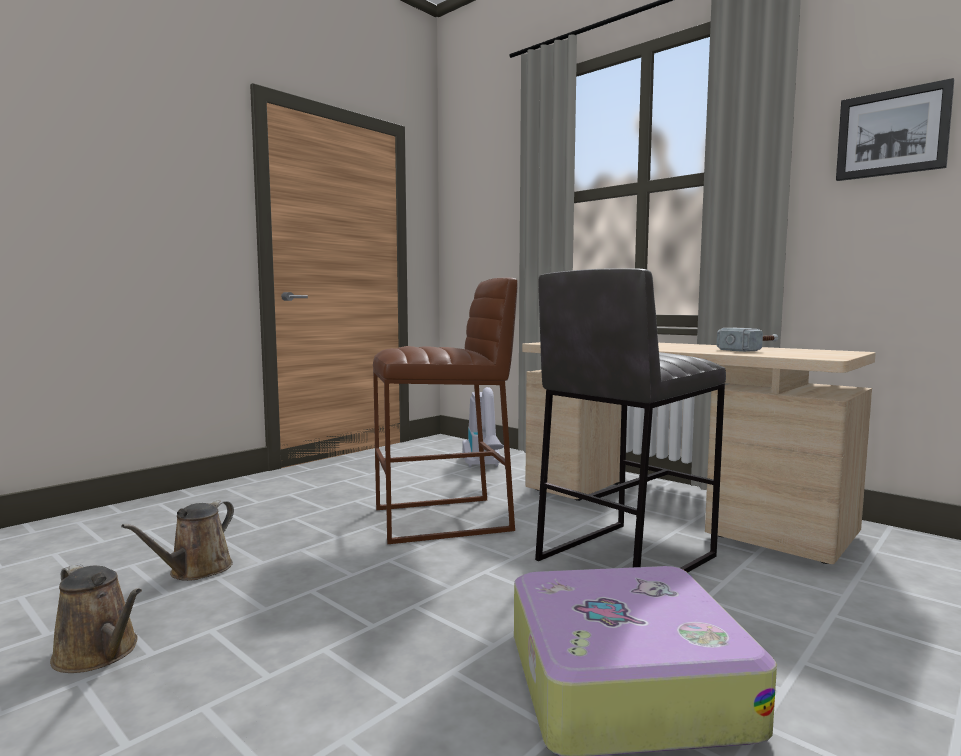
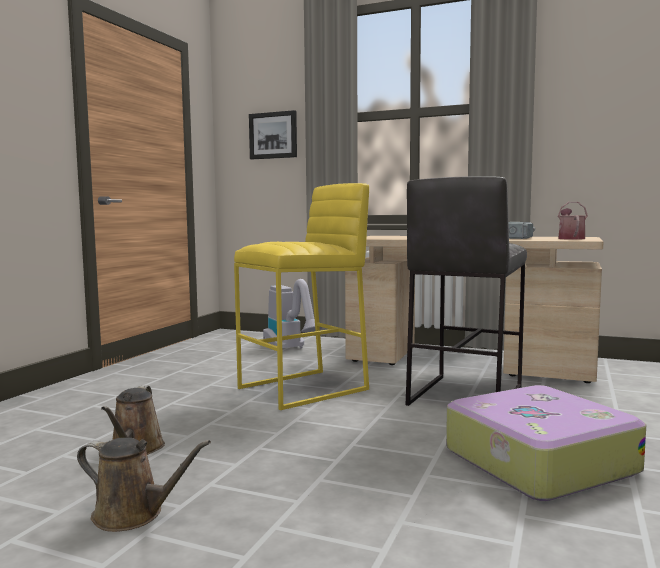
camera: 20 degrees left, 0 degrees up
(443, 520) = (304, 389): brown stool -> yellow stool
(814, 354) = (570, 238): none -> watering can
(892, 133) = (598, 86): picture -> picture (273, 135)

